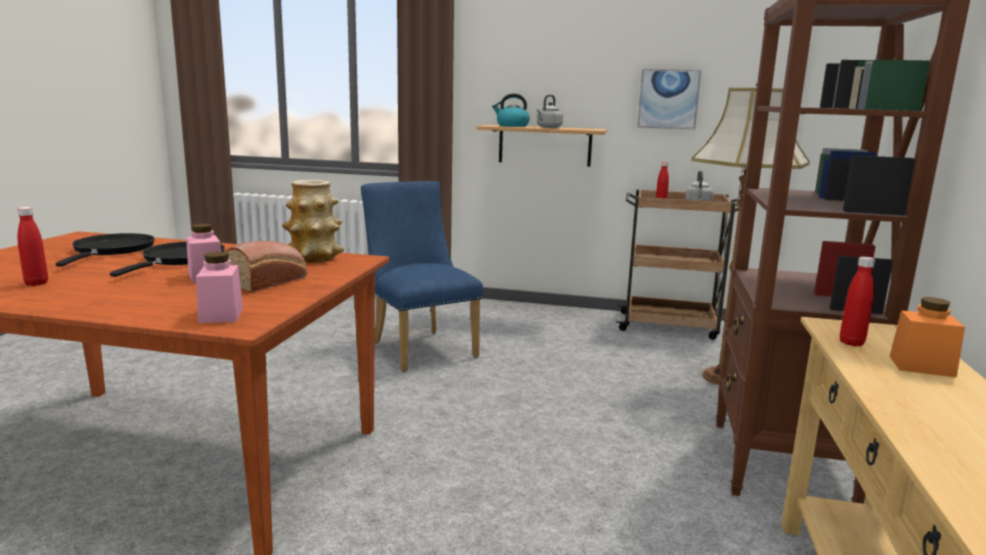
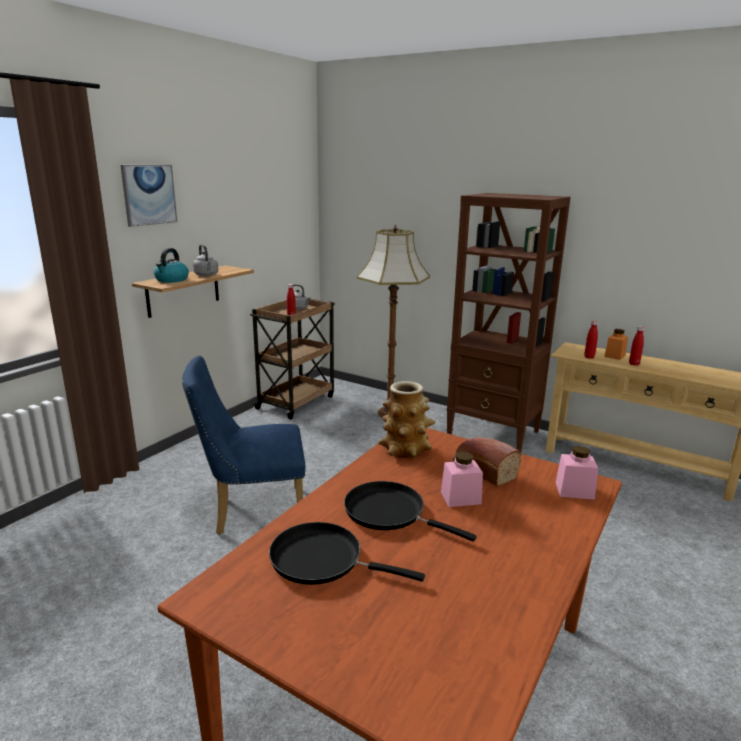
camera: 70 degrees left, 5 degrees up
(36, 283) = (474, 593): red bottle -> red bottle (634, 364)
(668, 99) = (257, 233): picture -> picture (149, 194)

